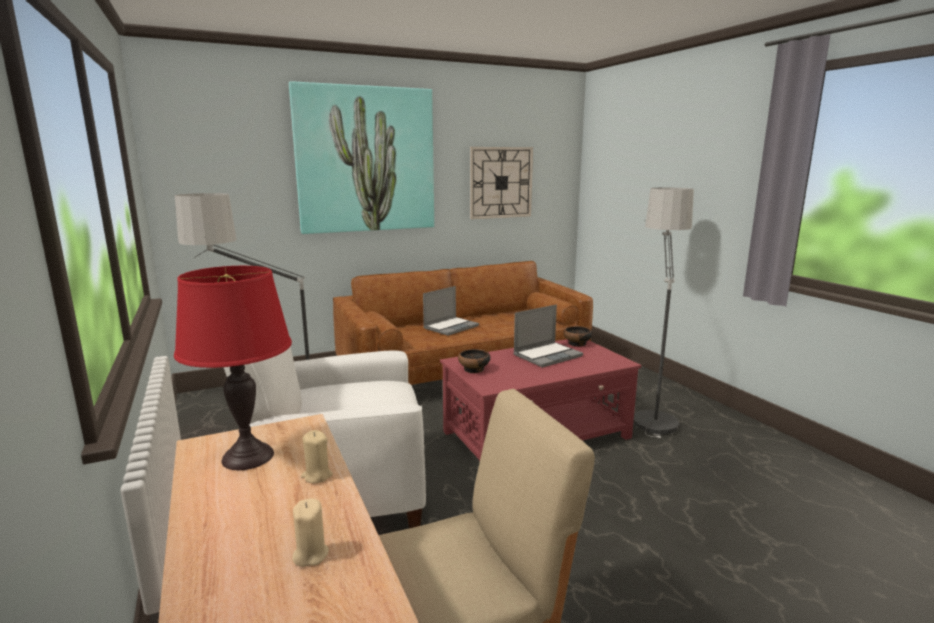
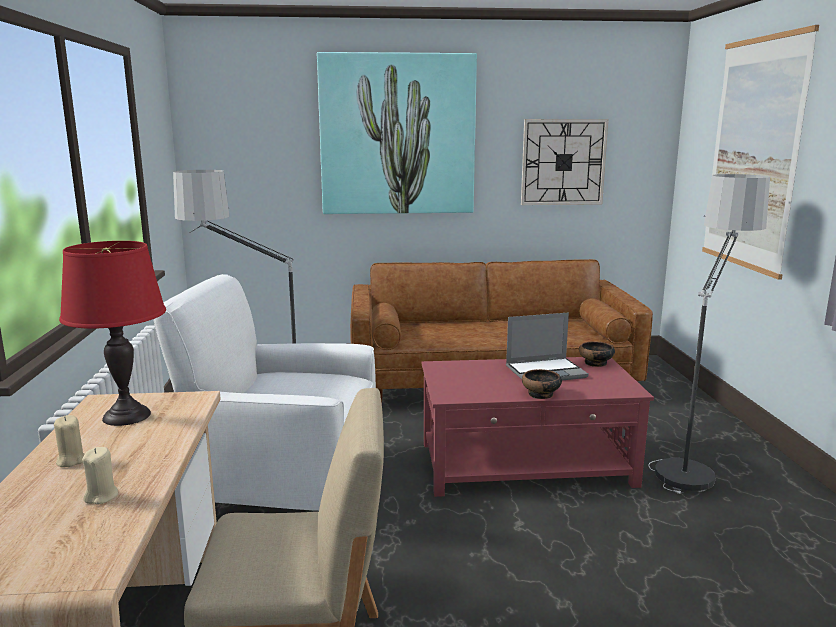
camera: 20 degrees right, 0 degrees up
(317, 476) = (164, 440): beige candle -> beige candle (71, 461)
(451, 327) = (471, 329): laptop -> none
(474, 369) = (448, 376): bowl -> bowl (541, 394)
(658, 173) = (753, 154): none -> picture

